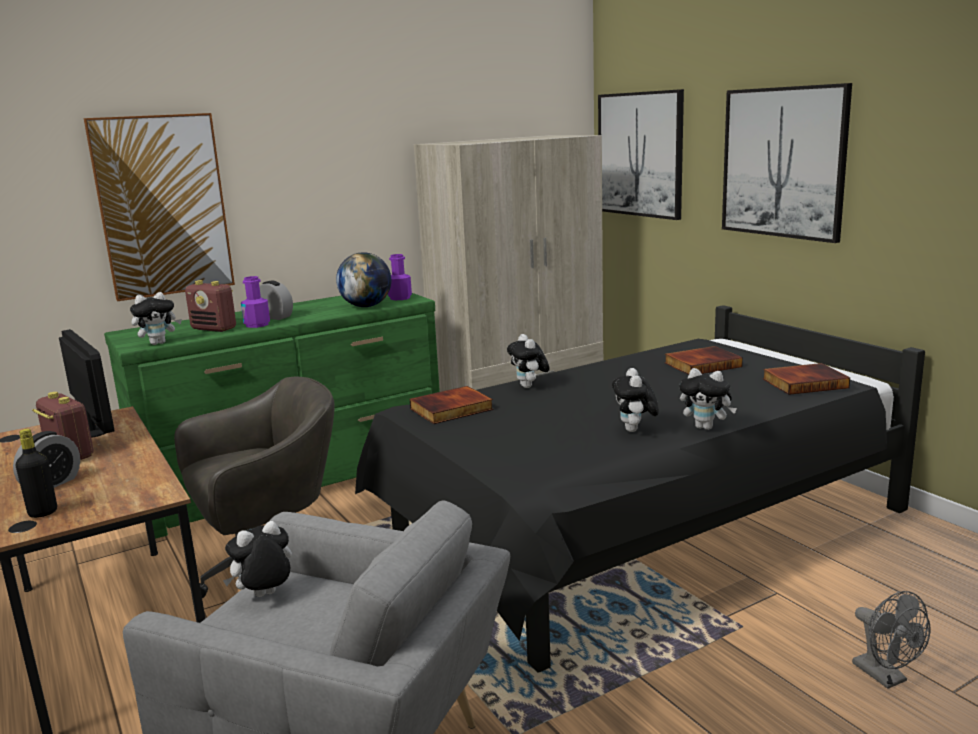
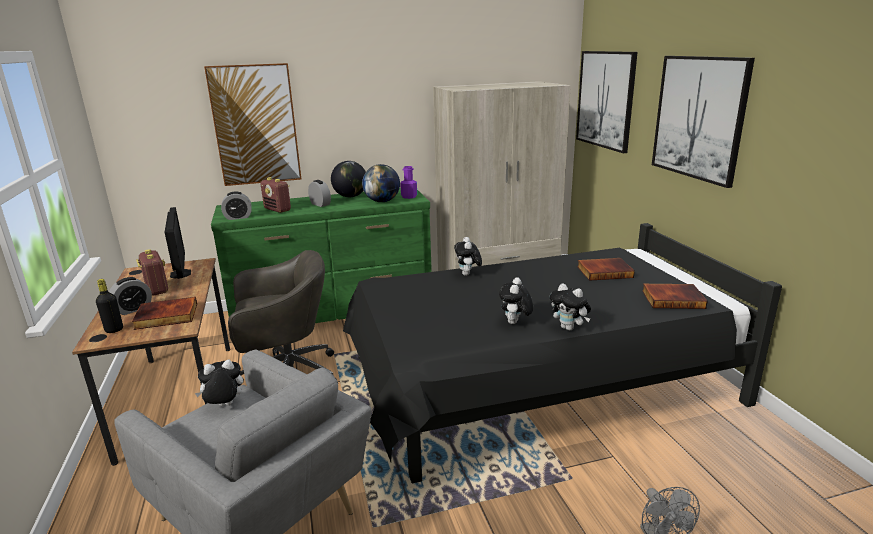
camera: 15 degrees right, 5 degrees up
(159, 343) = (238, 217): plush toy -> alarm clock
(257, 325) = (305, 209): purple bottle -> none
(312, 305) = (350, 196): none -> globe
(451, 410) = (403, 286): book -> book (166, 317)

